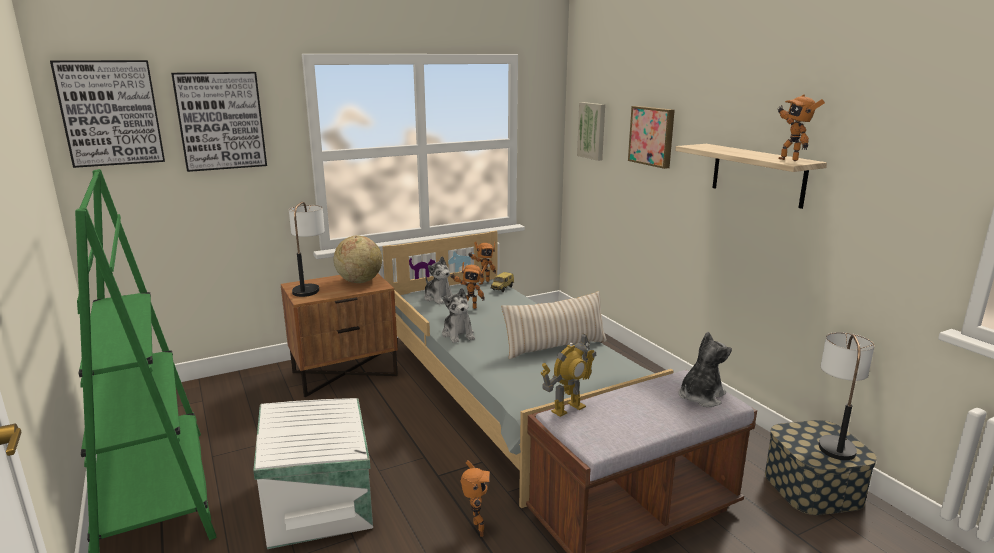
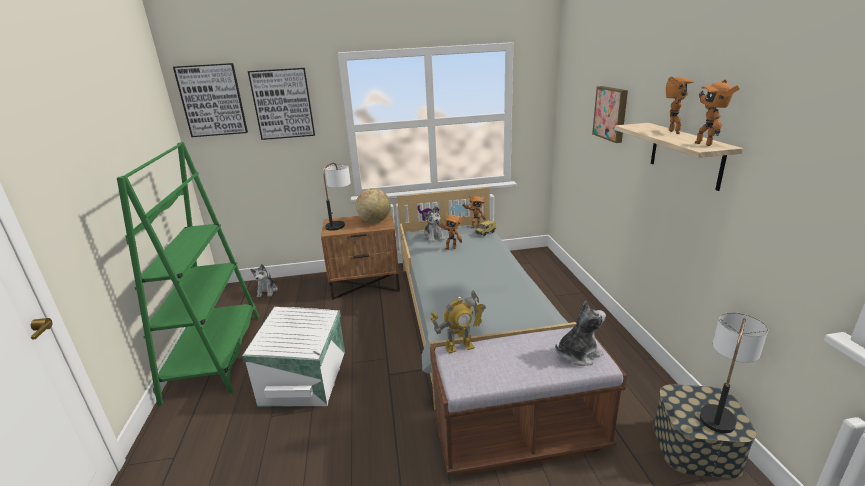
camera: 20 degrees right, 5 degrees up
(458, 334) = (430, 269): plush toy -> plush toy (267, 291)
(475, 530) = (393, 423): toy robot -> toy robot (671, 132)
(555, 346) = (496, 288): beige pillow -> none
(592, 131) = (572, 106): picture -> none

